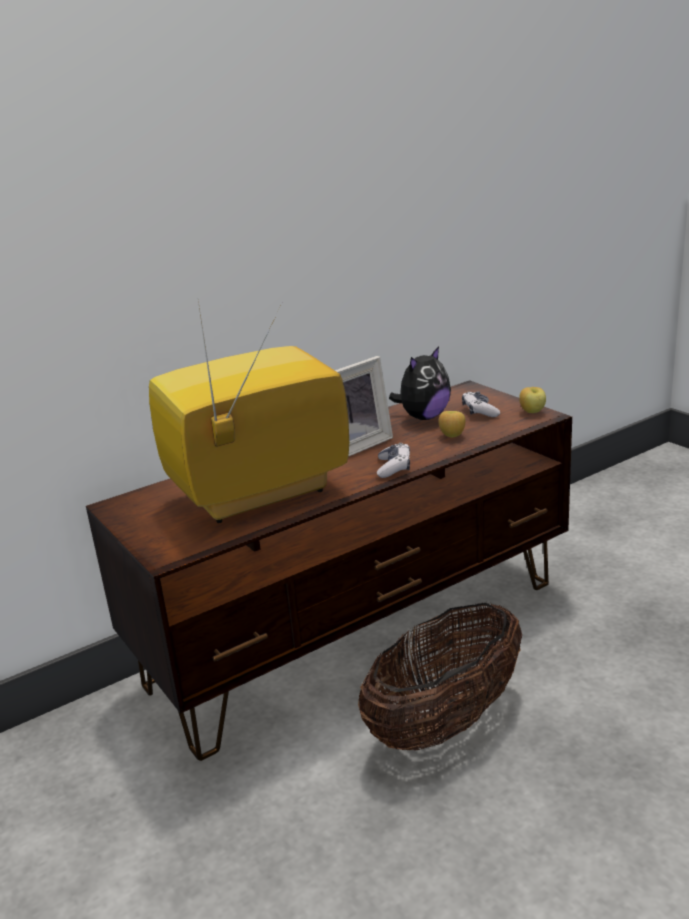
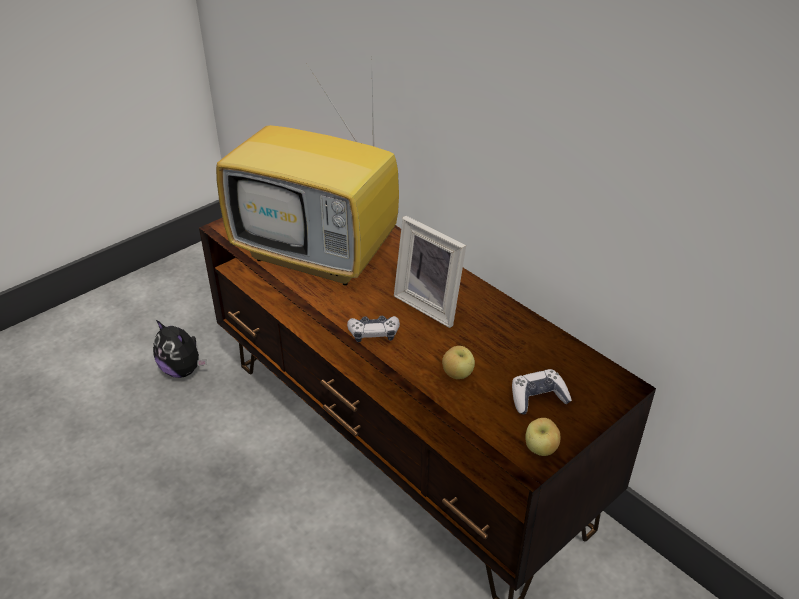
camera: 80 degrees right, 15 degrees up
(256, 497) = (319, 255): television -> television turned 150 degrees clockwise
(423, 417) = (514, 349): plush toy -> plush toy (183, 370)
(445, 722) = (270, 514): basket -> none

